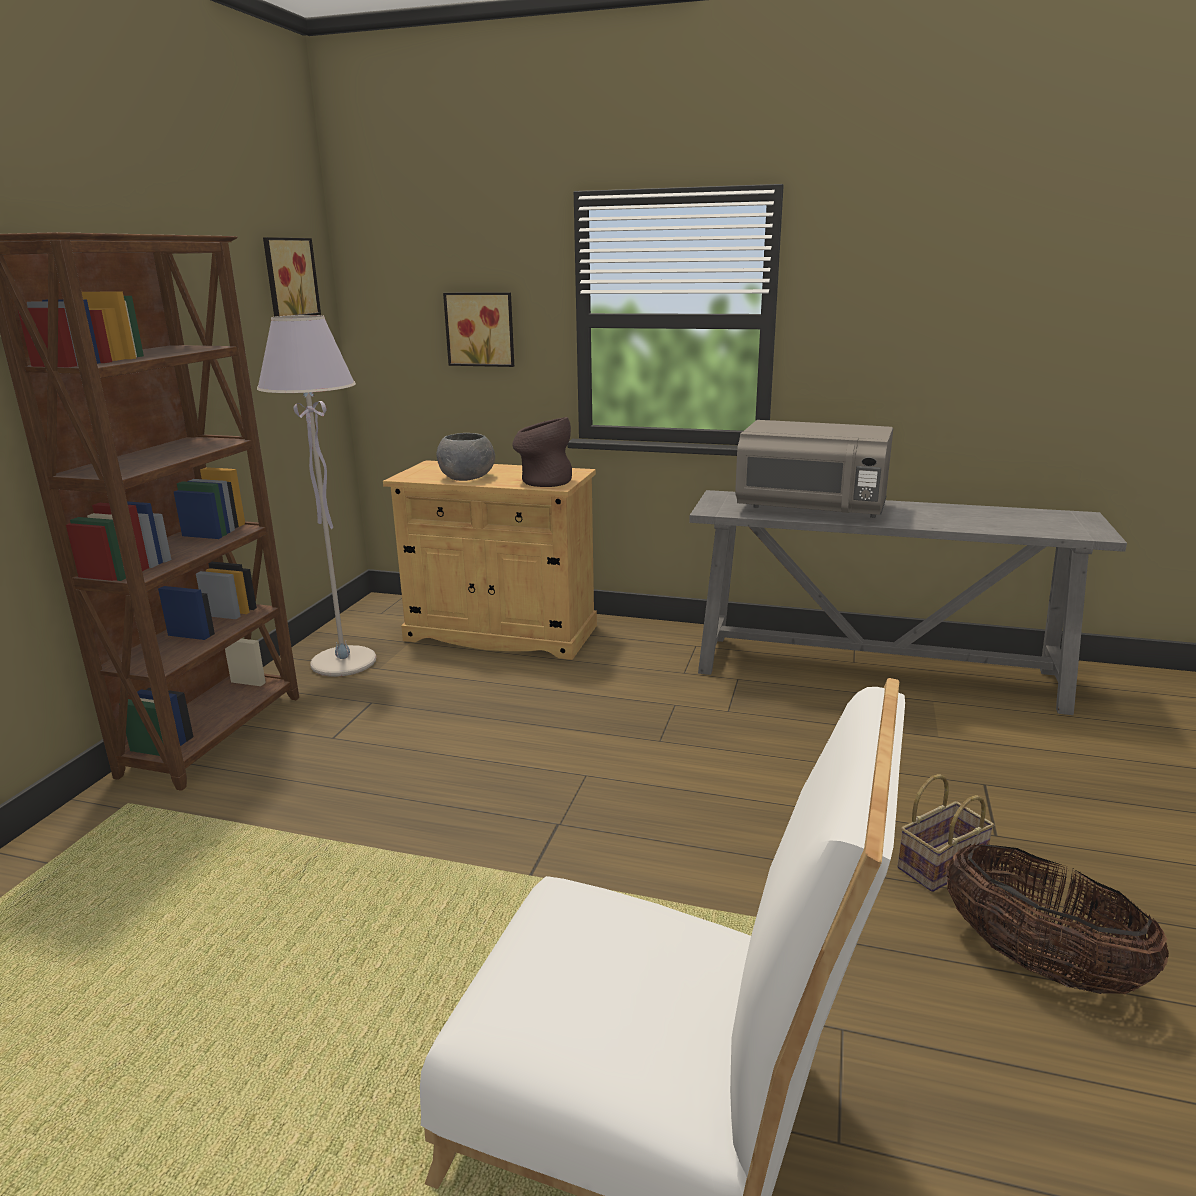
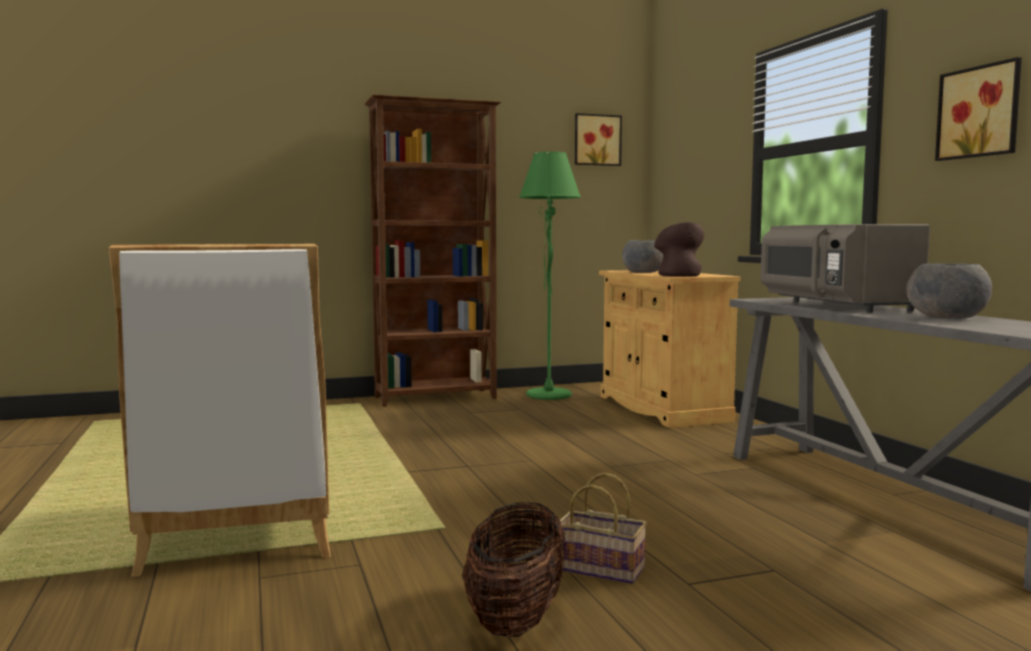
camera: 55 degrees right, 15 degrees down
(344, 663) = (549, 395): grey floor lamp -> green floor lamp
(481, 329) = (706, 170): picture -> picture (981, 112)
(935, 514) = (945, 317): none -> grey bowl

